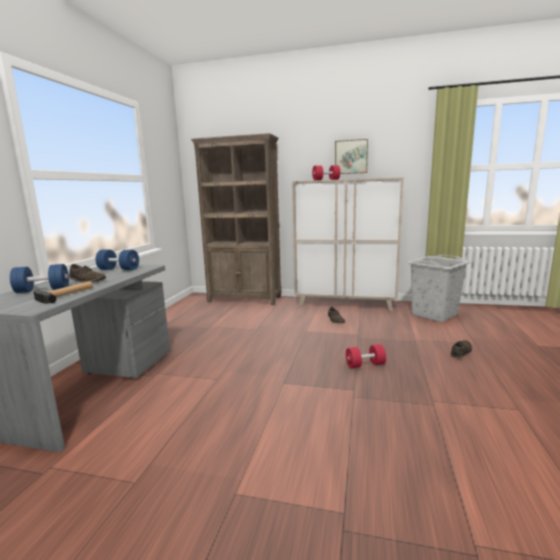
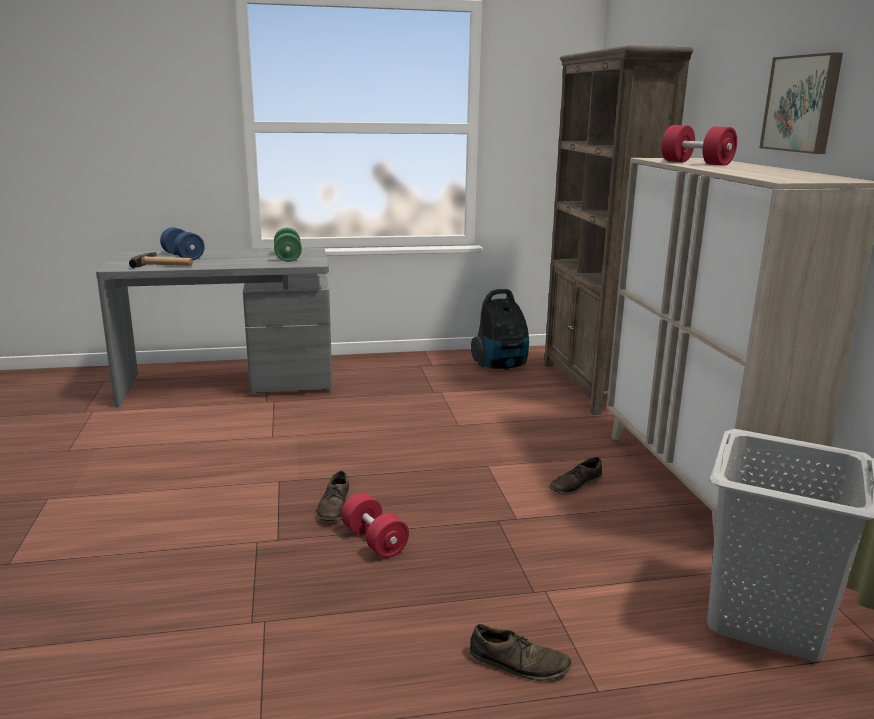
camera: 65 degrees right, 5 degrees up
(87, 280) = (228, 258): brown shoe -> brown shoe (334, 507)
(119, 269) = (288, 257): blue dumbbell -> green dumbbell
(196, 309) = (501, 366): none -> vacuum cleaner

